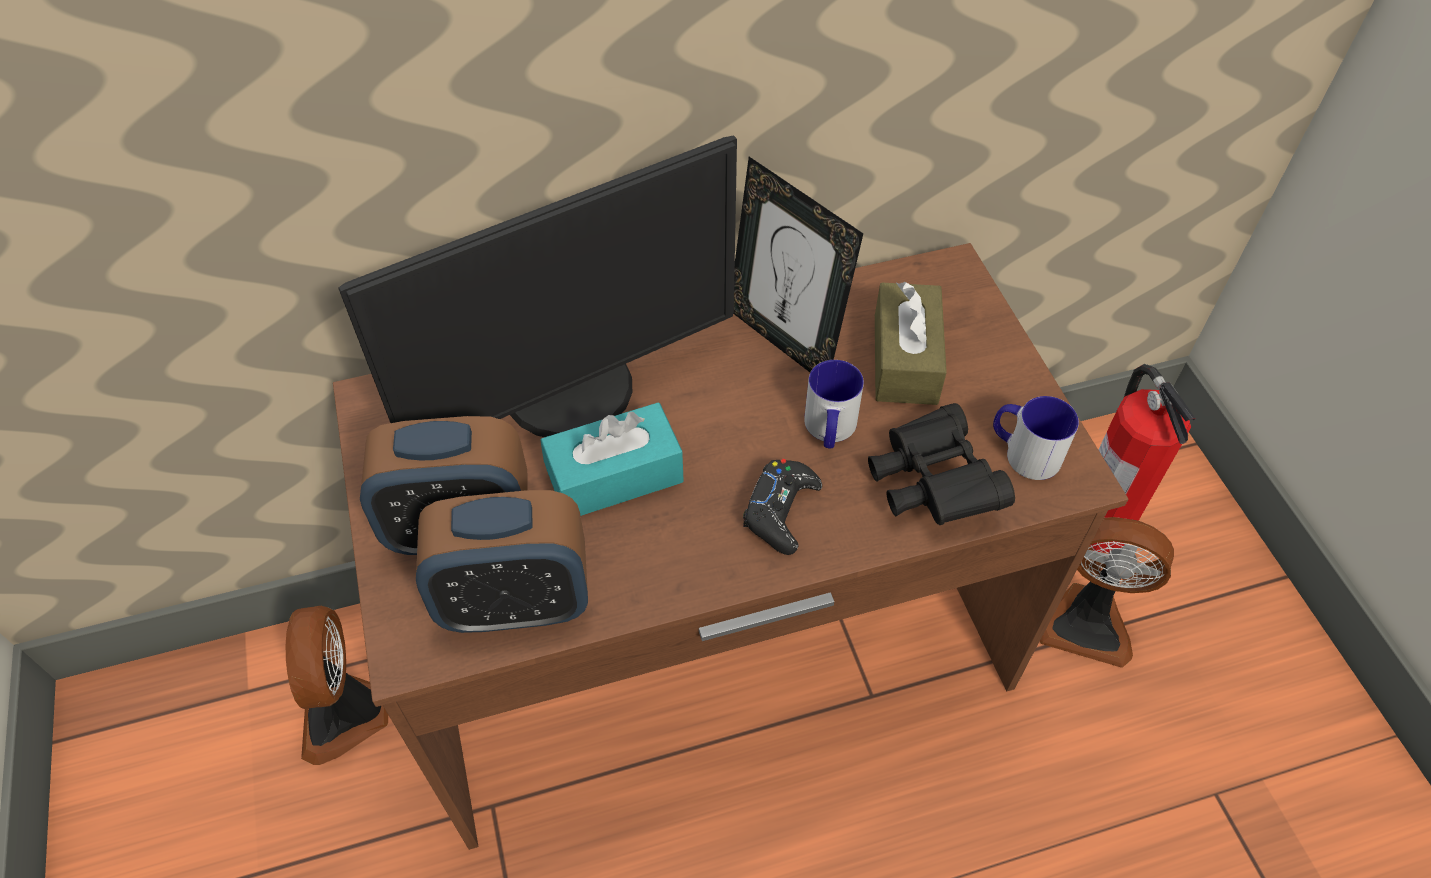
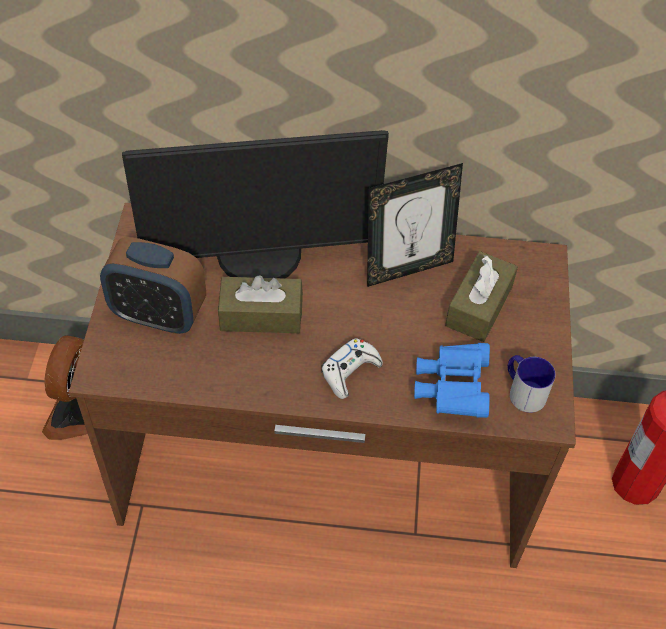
camera: 20 degrees right, 0 degrees up
(516, 603) = (170, 367): alarm clock -> none
(615, 476) = (261, 315): turquoise tissue box -> brown tissue box
(781, 511) = (349, 371): black game controller -> white game controller
(784, 340) = (407, 268): picture frame -> picture frame turned 90 degrees counterclockwise
(829, 430) = (406, 333): mug -> none
(931, 483) = (452, 388): black binoculars -> blue binoculars
(1086, 621) = (592, 544): fan -> none

